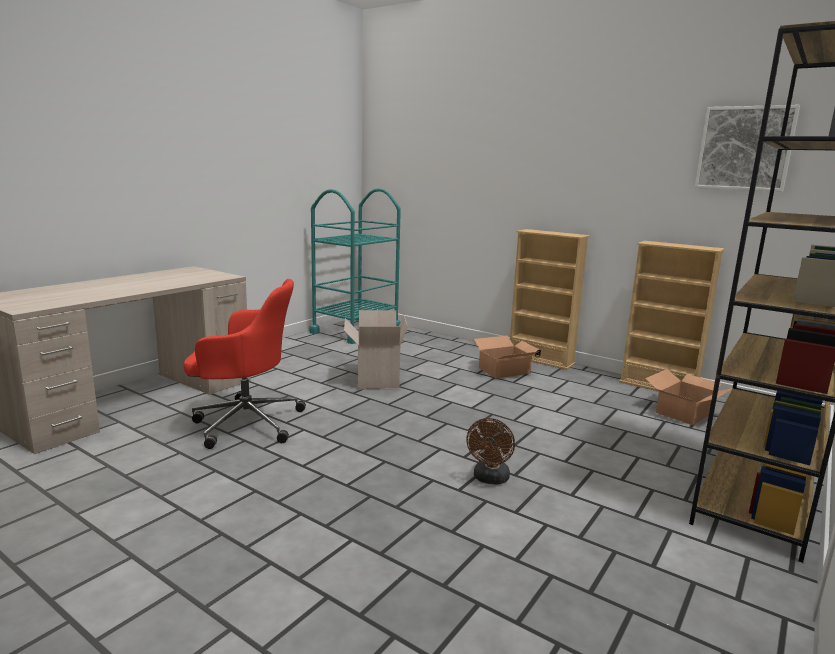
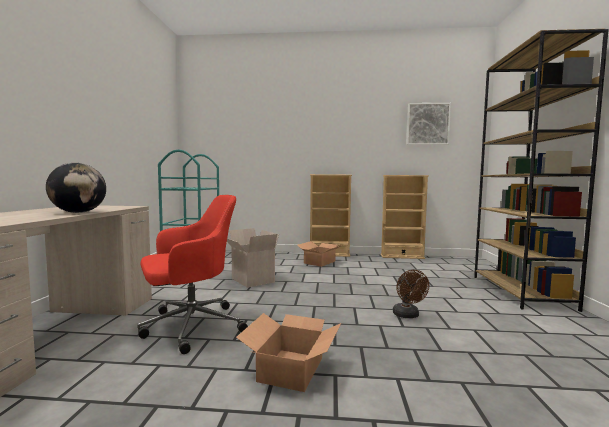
camera: 30 degrees left, 10 degrees down
(154, 287) = (78, 212): none -> globe
(685, 412) = (431, 264): cardboard box -> cardboard box (292, 369)

